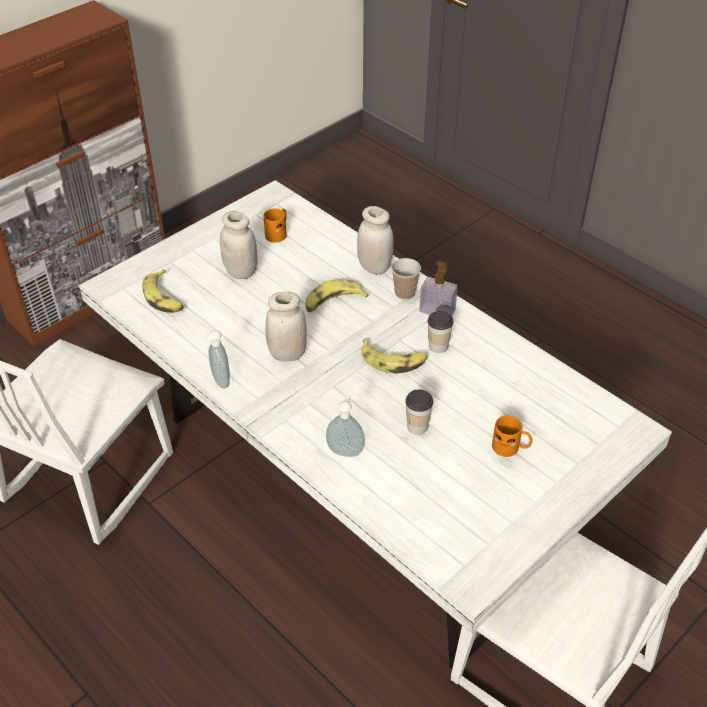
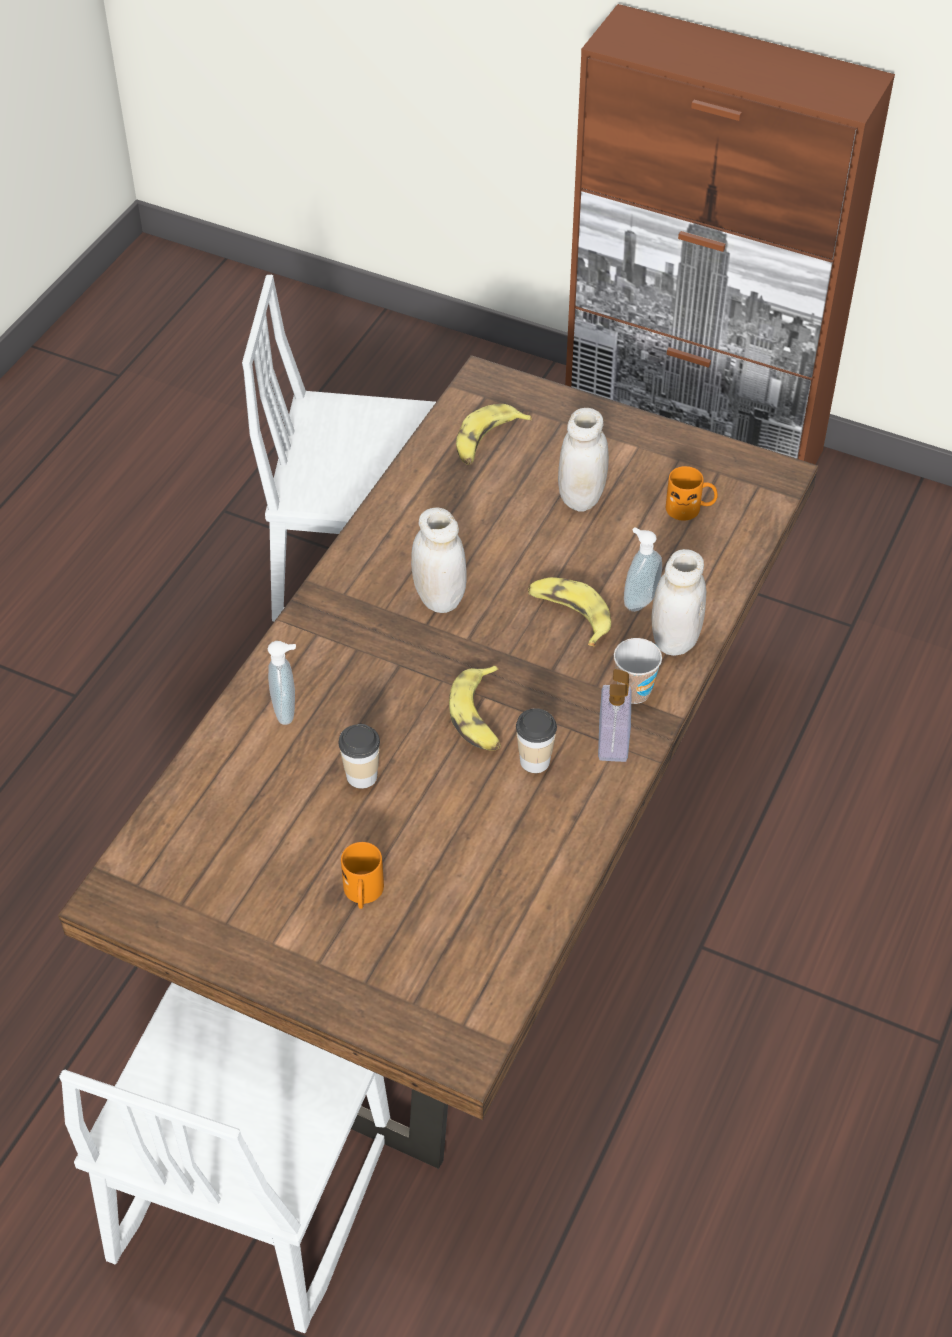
camera: 70 degrees right, 5 degrees up
(219, 381) = (358, 547): soap dispenser -> soap dispenser (639, 600)
(355, 491) = (476, 865): white dining table -> brown dining table

